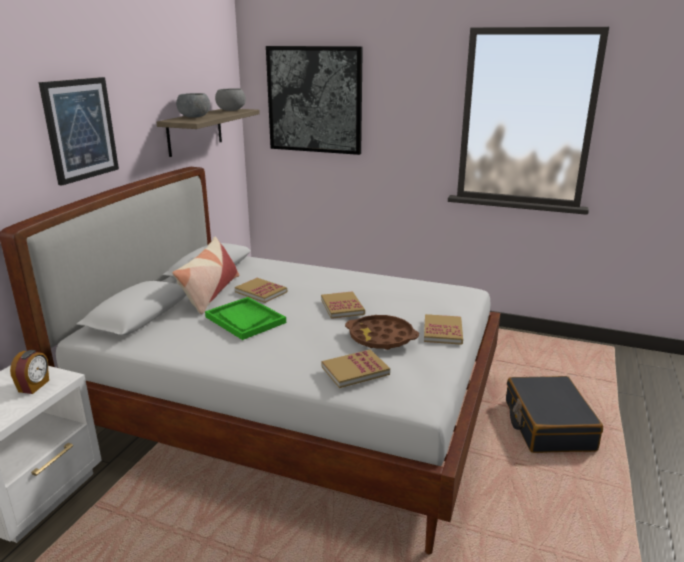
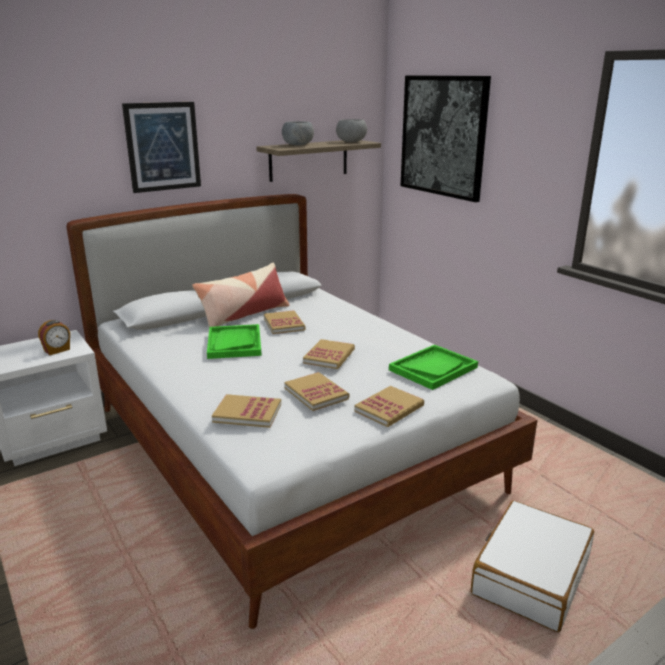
camera: 35 degrees right, 0 degrees up
(381, 337) = (316, 393): brown tray -> book
(427, 294) = (433, 368): none -> green tray
(547, 425) = (530, 576): black suitcase -> white suitcase

